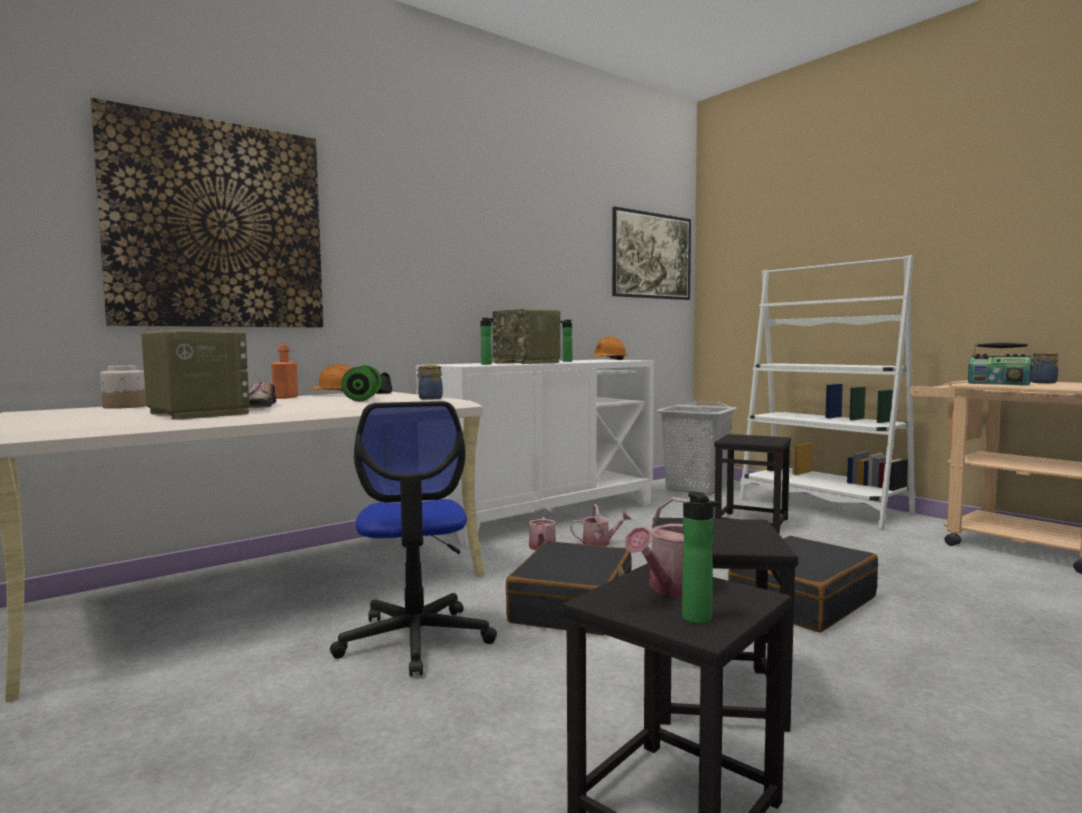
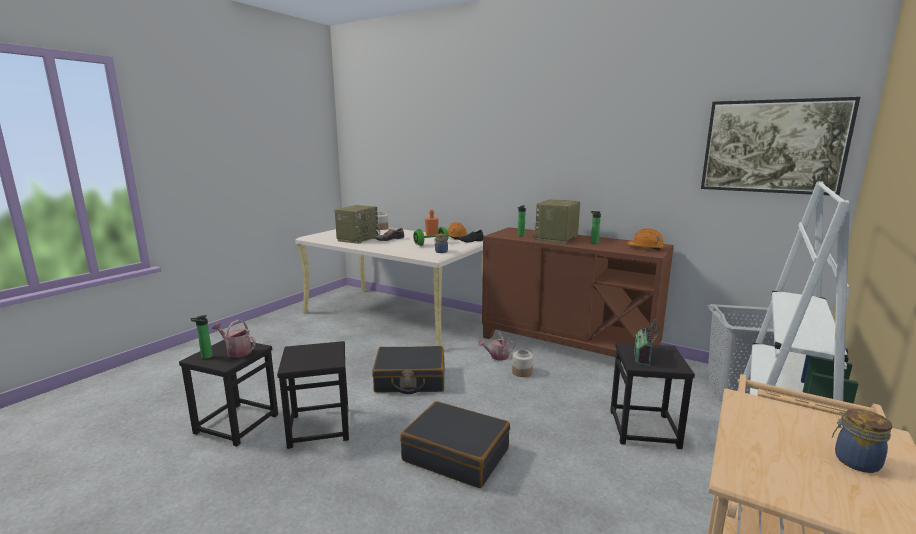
camera: 70 degrees right, 10 degrees up
(217, 225) = (422, 151): picture -> none
(415, 640) = (358, 353): office chair -> none
(542, 514) = (568, 345): white cabinet -> brown cabinet
(600, 543) = (522, 372): watering can -> jar
(998, 384) = (760, 417): radio -> radio (643, 356)

